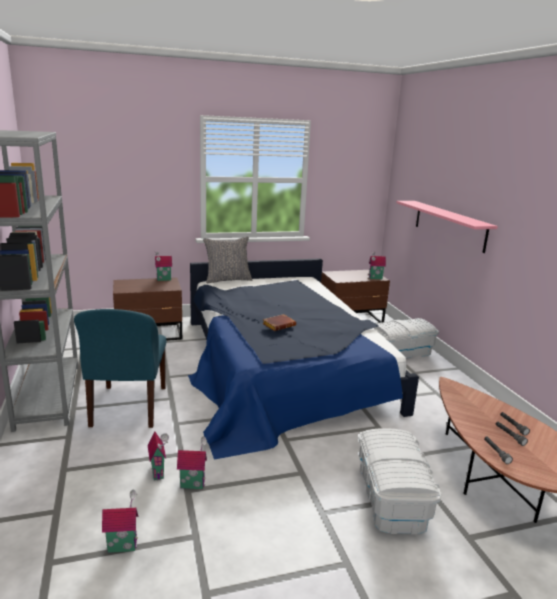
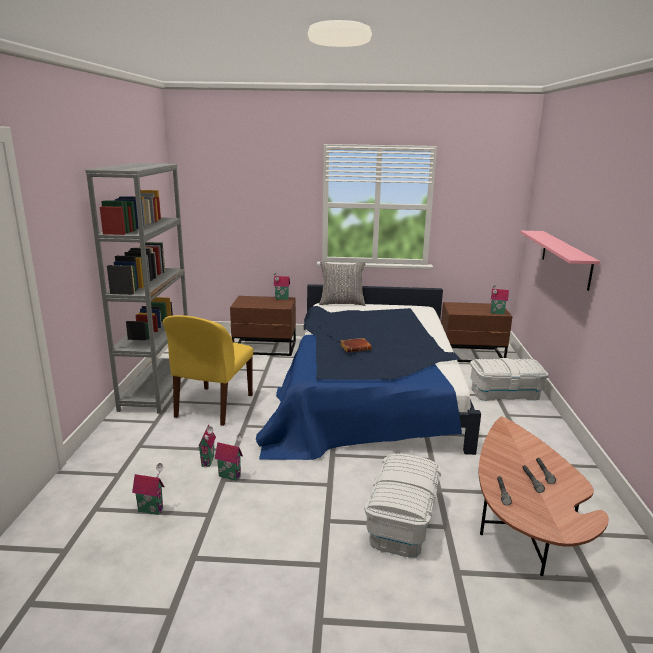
camera: 20 degrees right, 0 degrees up
(128, 407) = (213, 407): blue chair -> yellow chair

